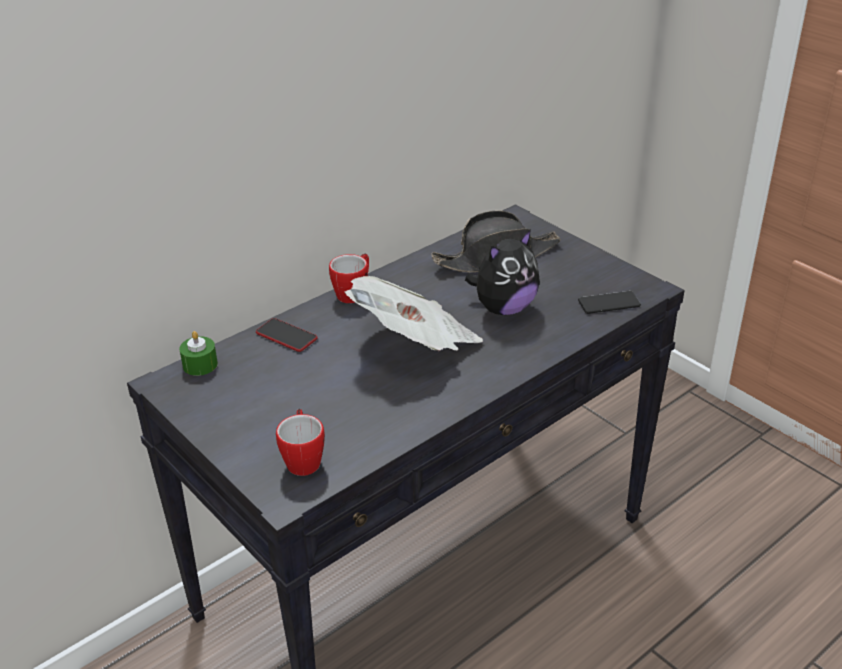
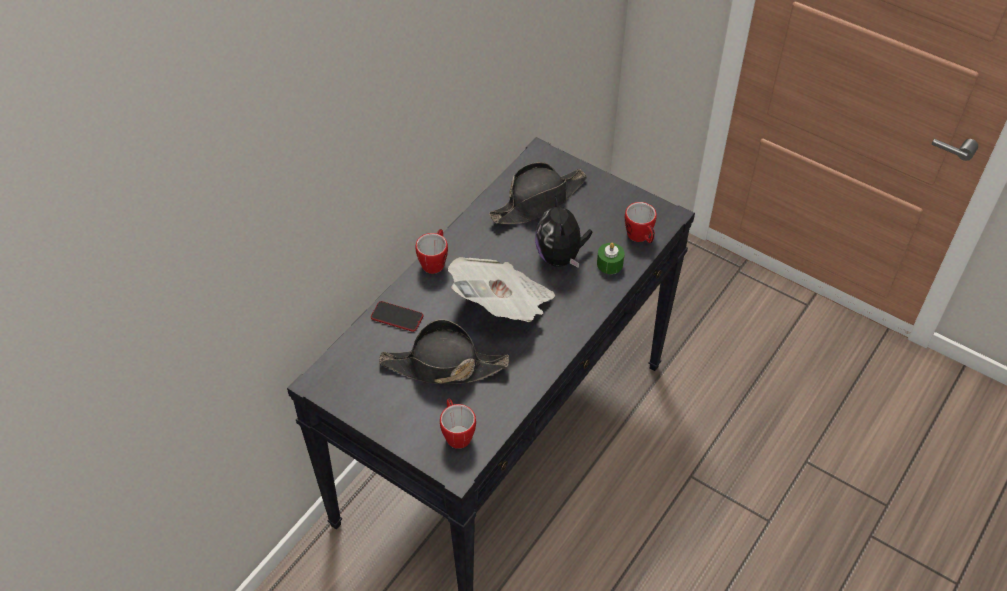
camera: 15 degrees left, 15 degrees up
(200, 365) = (339, 359): green candle -> green candle (610, 264)
(318, 390) = (443, 366): none -> black hat
(504, 308) = (560, 257): plush toy -> plush toy turned 135 degrees clockwise
(609, 303) = (640, 237): phone -> mug

